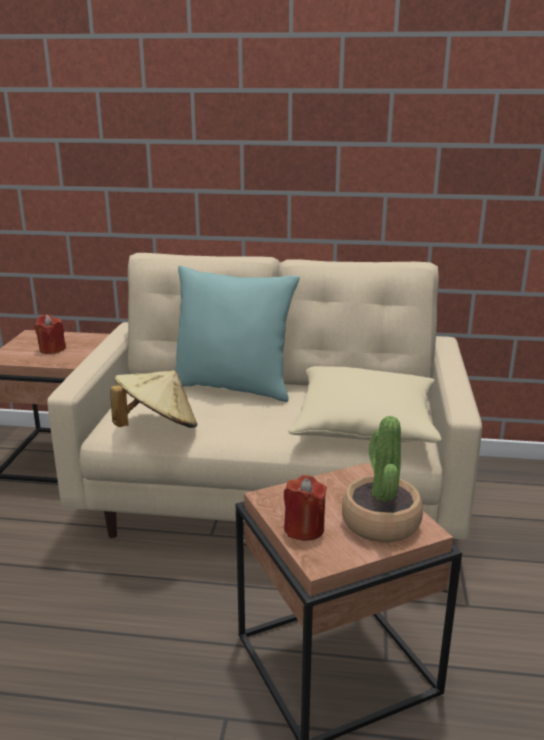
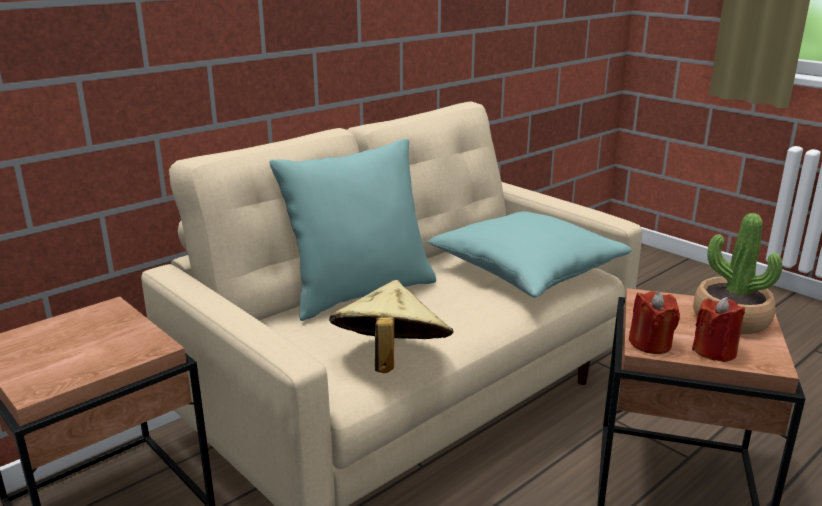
camera: 50 degrees left, 0 degrees up
(52, 349) = (88, 344): red candle -> red candle (650, 344)
(365, 425) = (526, 271): beige pillow -> turquoise pillow

